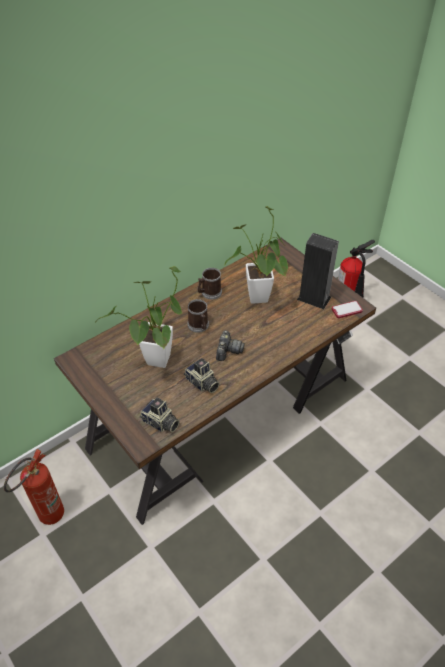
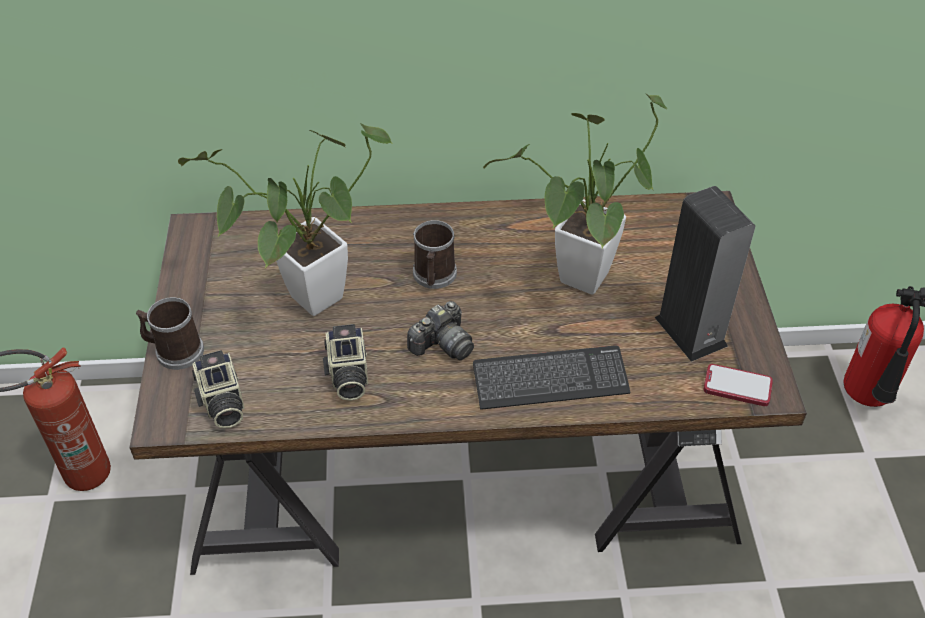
camera: 35 degrees right, 0 degrees up
(209, 293) = (504, 229): mug -> mug (174, 351)
(281, 343) = (550, 380): none -> keyboard

